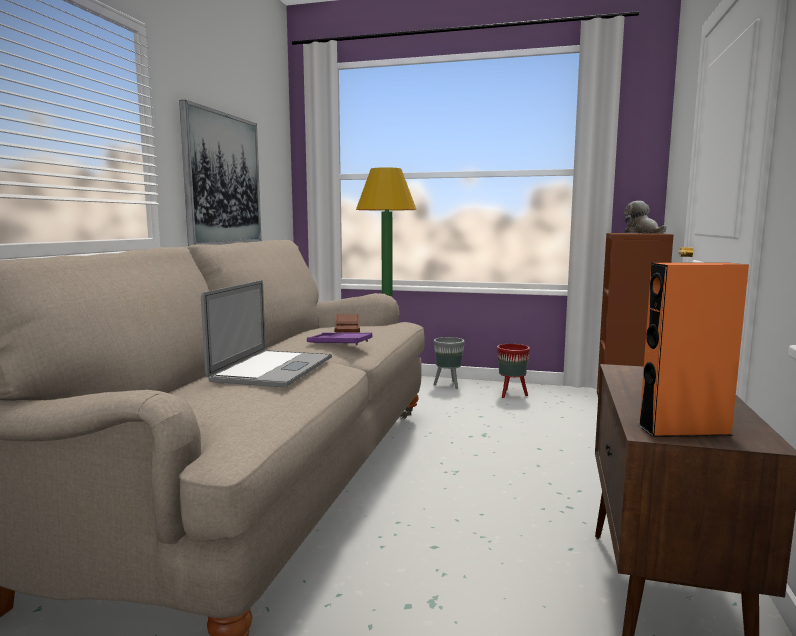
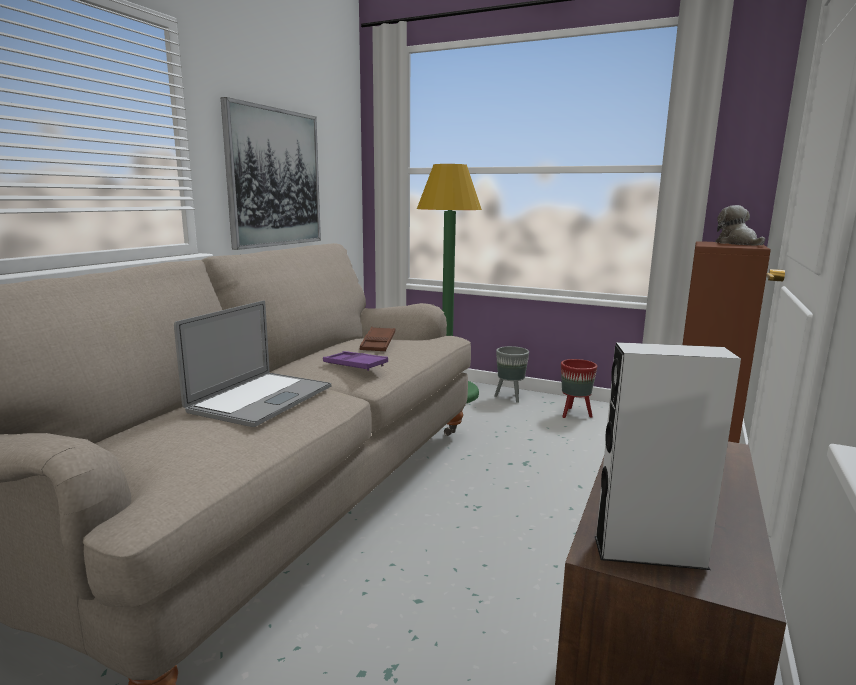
camera: 10 degrees right, 5 degrees up
(684, 430) = (649, 552): orange speaker -> grey speaker

